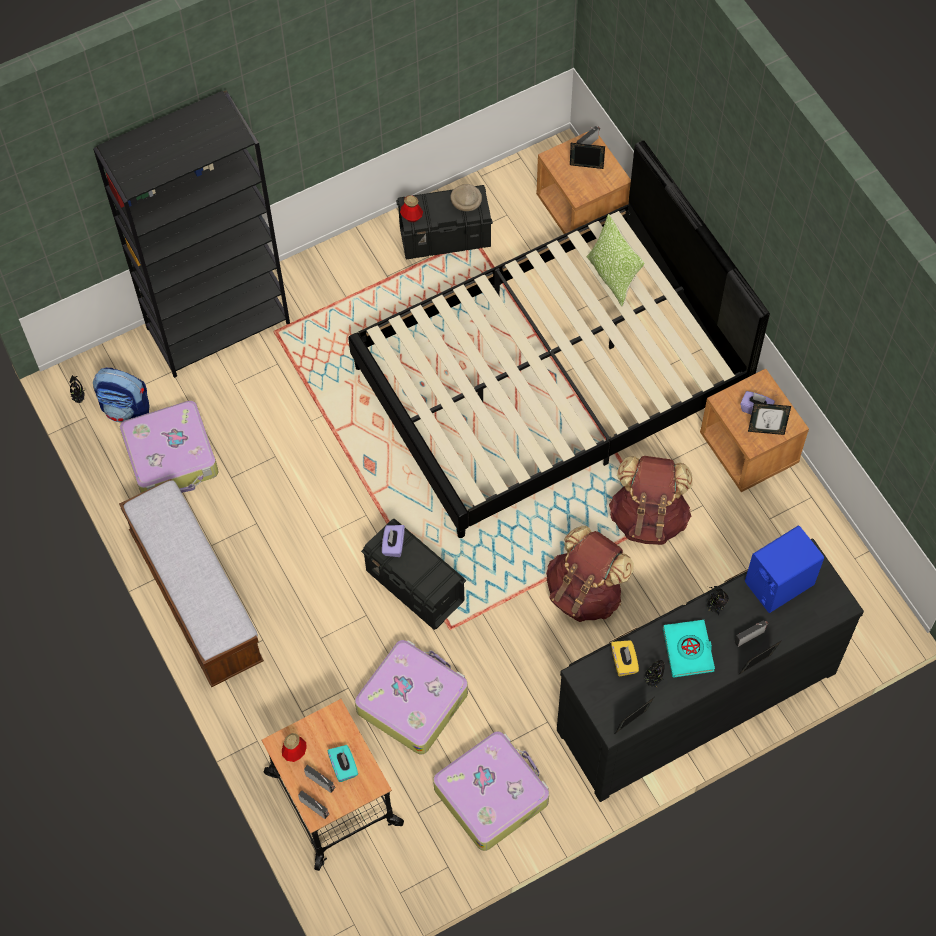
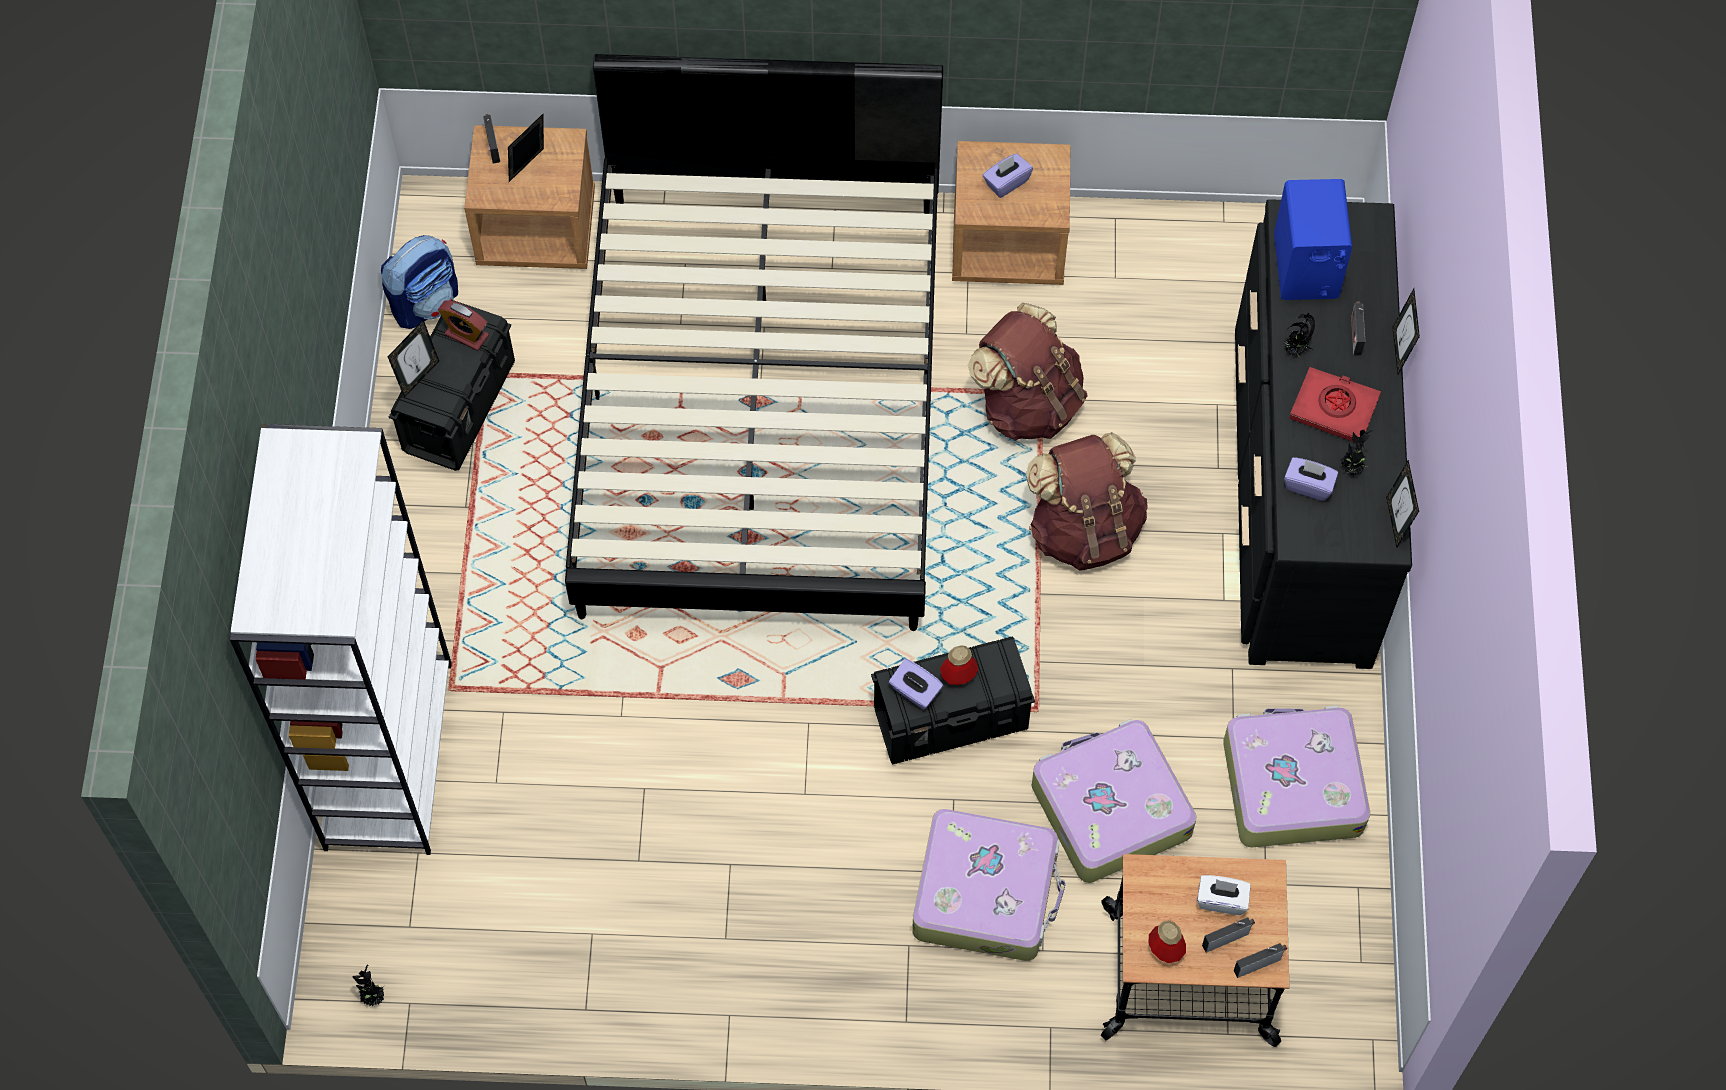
camera: 60 degrees left, 0 degrees up
(126, 408) = (435, 942): backpack -> backpack (426, 302)
(172, 457) = (555, 920): suitcase -> suitcase (986, 892)
(196, 597) = (791, 997): bench -> none
(219, 325) = (387, 754): black bookcase -> white bookcase
(344, 767) = (1221, 900): turquoise tissue box -> white tissue box
(411, 217) = (436, 409): bottle -> bottle (958, 675)
(467, 204) = (467, 335): beige bowl -> alarm clock
(612, 277) = (699, 233): pillow -> none
(624, 662) = (1308, 485): yellow tissue box -> purple tissue box
(688, 650) = (1334, 408): turquoise book -> red book
(766, 430) = (1042, 188): picture frame -> picture frame (418, 377)

